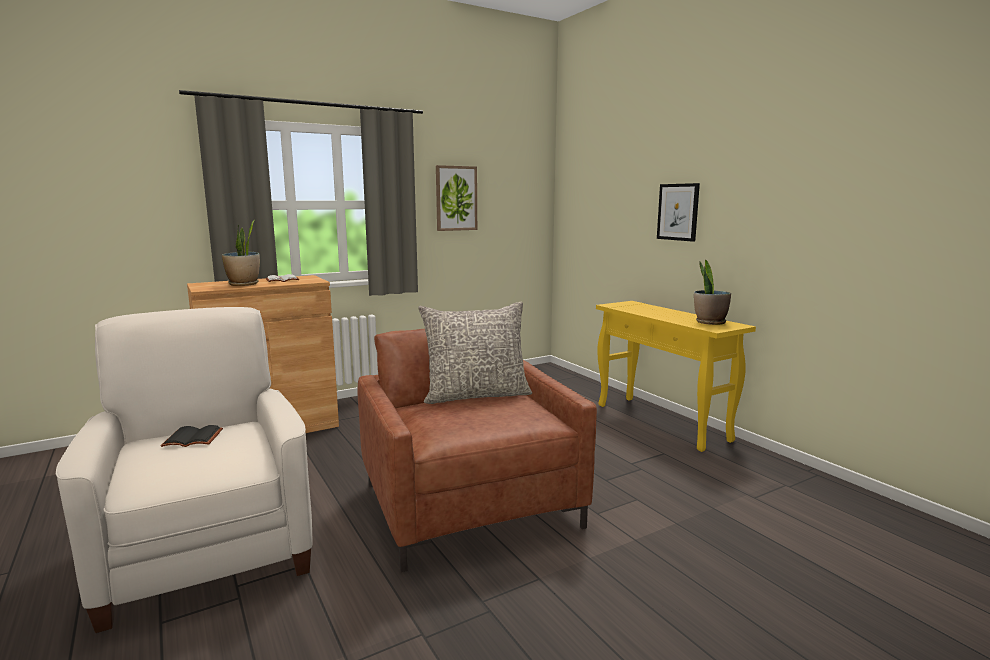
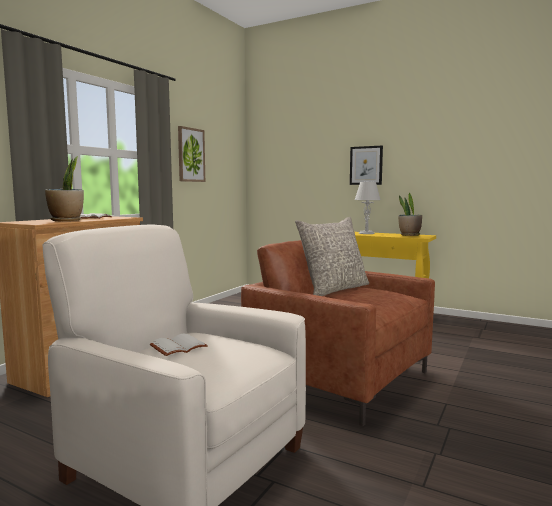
camera: 30 degrees left, 5 degrees down
(194, 438) = (178, 346): black book -> white book
(660, 311) = (366, 233): none -> grey table lamp

